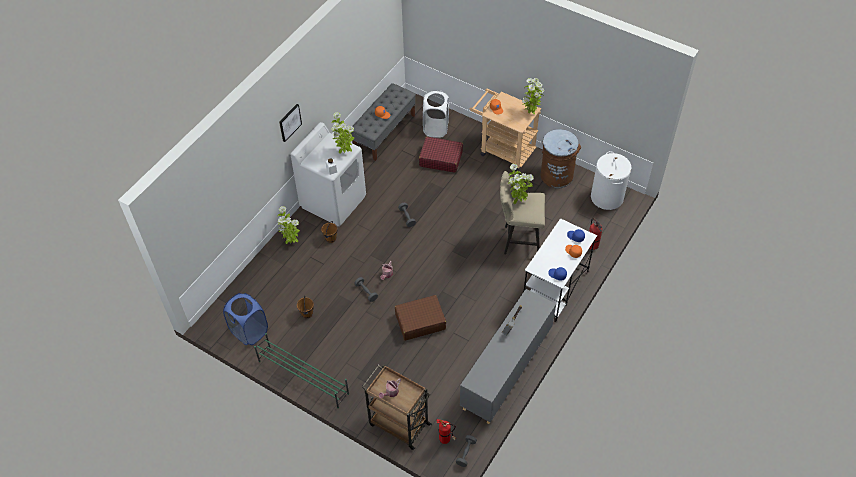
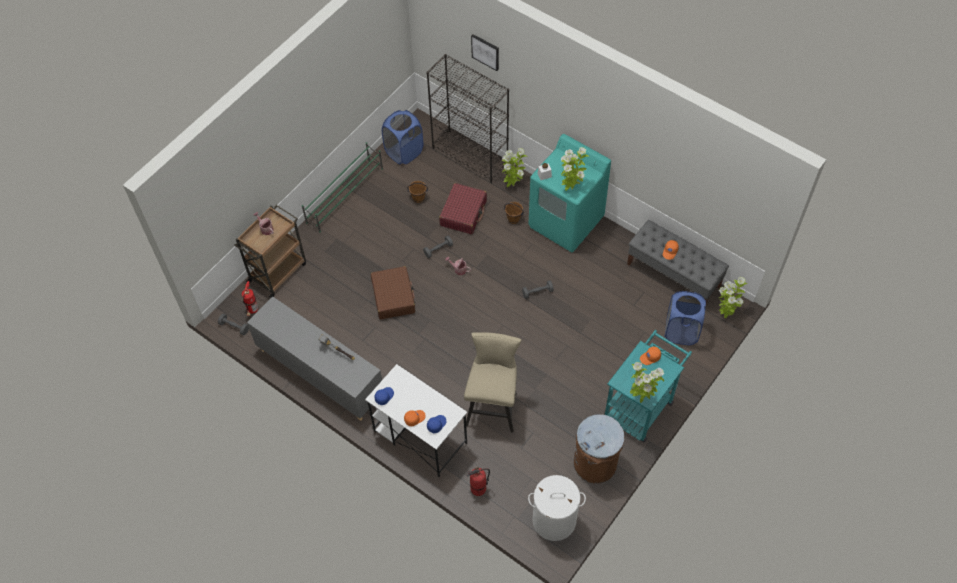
camera: 95 degrees right, 5 degrees up
(257, 276) = (470, 156): none -> black bookcase
(289, 122) = (575, 110): picture -> picture (485, 51)
(333, 201) = (566, 222): white washing machine -> turquoise washing machine
(436, 128) = (681, 331): white laundry basket -> blue laundry basket
(440, 159) = (628, 333): red suitcase -> red suitcase (463, 213)
(503, 150) = (641, 405): beige cart -> turquoise cart
(517, 201) = (499, 368): potted plant -> potted plant (726, 313)

